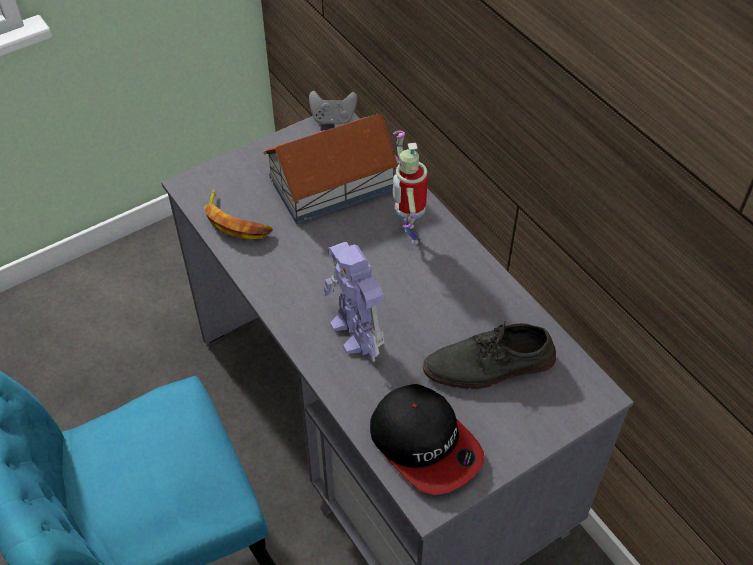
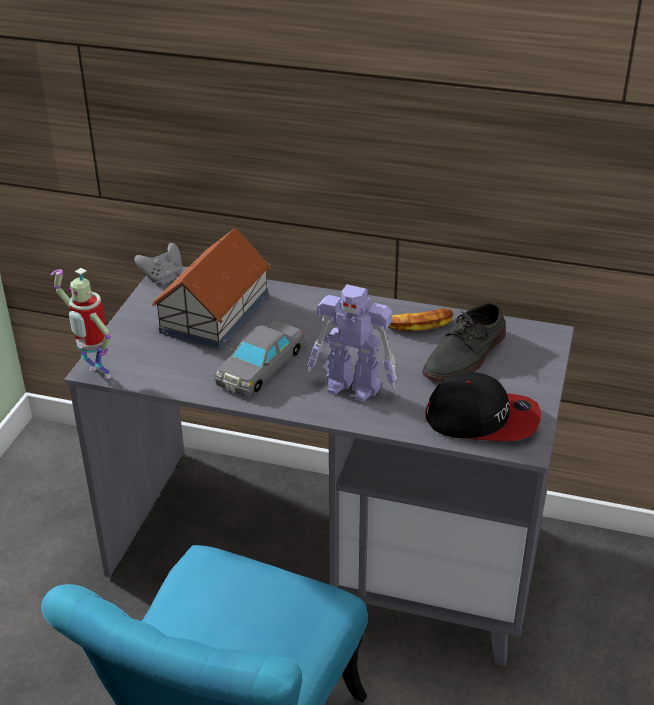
camera: 40 degrees left, 15 degrees down
(236, 221) = (168, 371): banana -> banana (414, 322)
(309, 261) = (260, 365): none -> grey toy car
(408, 234) = (312, 314): toy robot -> toy robot (96, 374)

